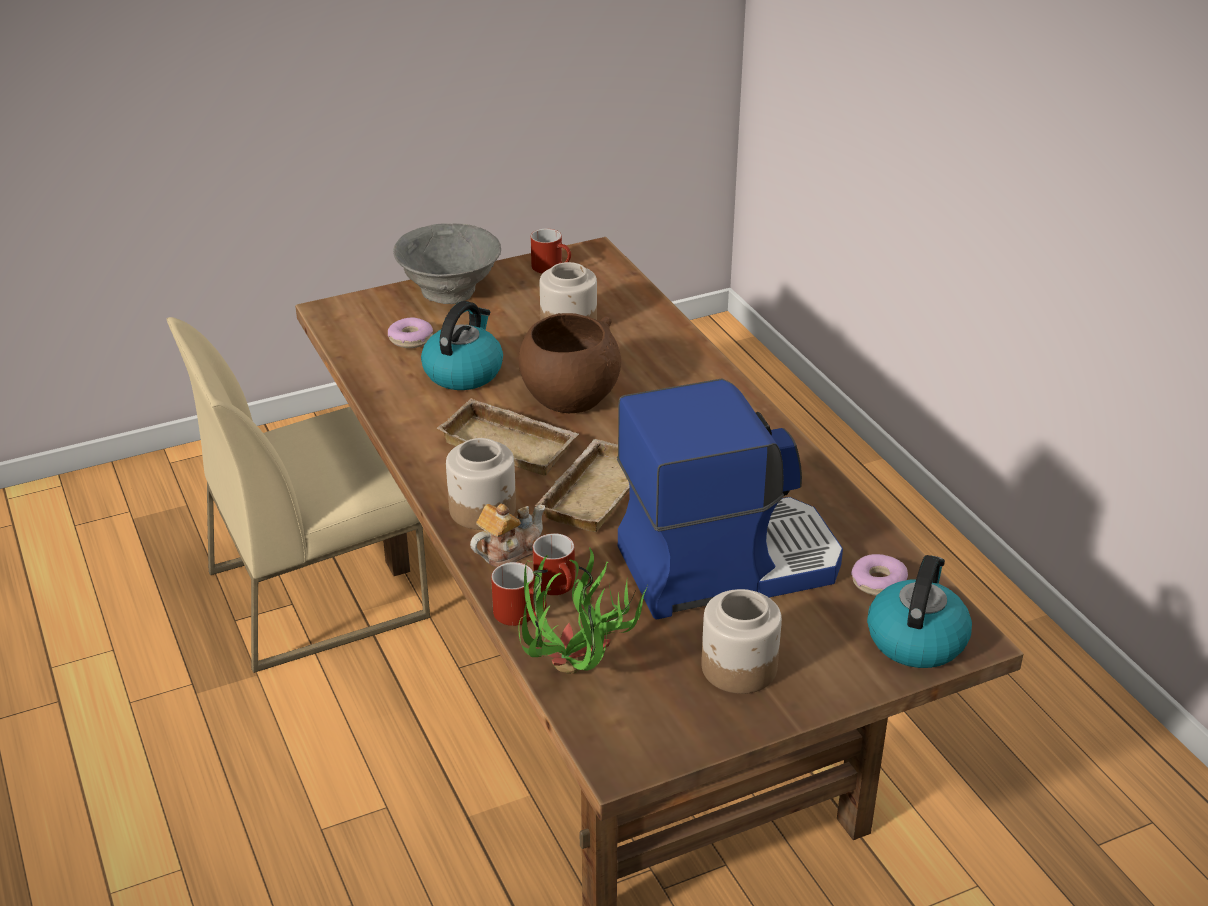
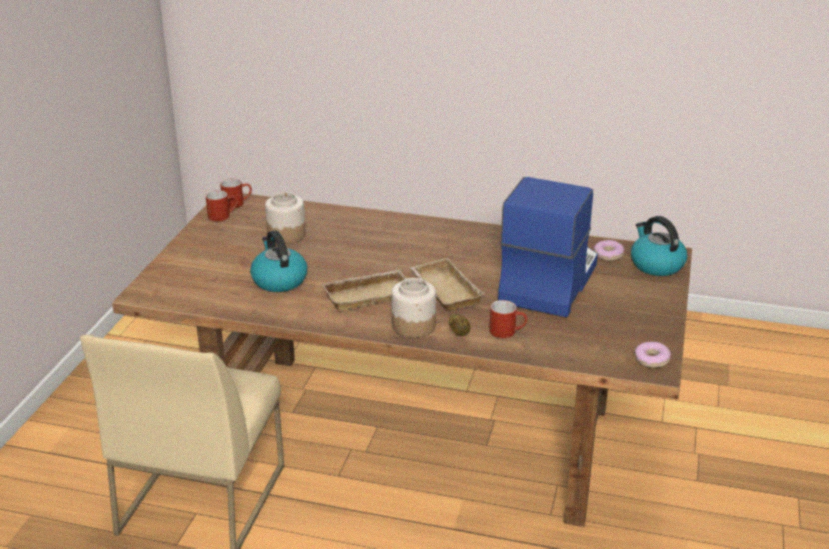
camera: 50 degrees left, 5 degrees down
(411, 339) = (218, 282): donut -> donut (651, 359)
(450, 291) = (190, 251): grey bowl -> none
(508, 551) = (459, 333): teapot -> potato
(522, 614) = (516, 350): red mug -> red mug (237, 203)
(569, 399) = (354, 263): brown bowl -> none
(575, 681) = (585, 357): potted plant -> none
(739, 668) = (626, 313): jar -> none

